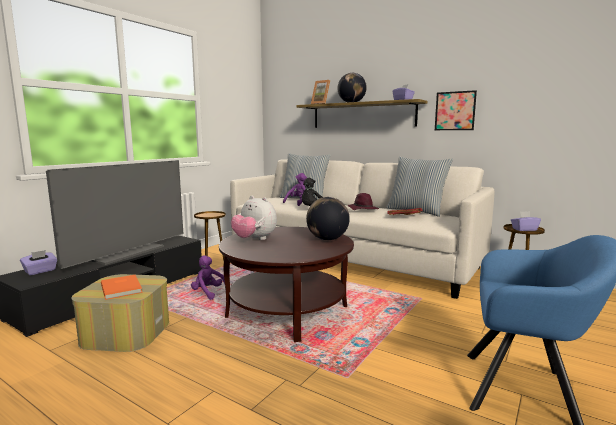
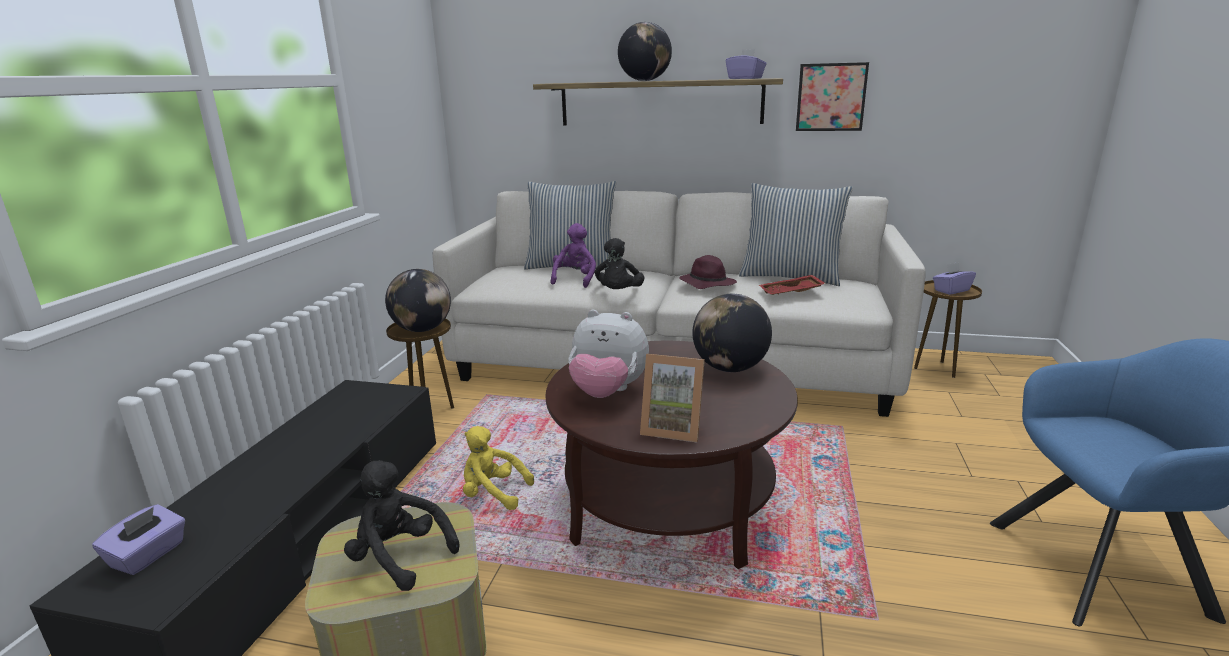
camera: 20 degrees left, 10 degrees up
(122, 288) = (400, 557): orange book -> black plush toy
(126, 252) = (303, 452): television -> none
(209, 293) = (493, 493): purple plush toy -> yellow plush toy
(211, 215) = (422, 330): none -> globe
(321, 104) = (582, 82): picture frame -> picture frame (672, 428)

